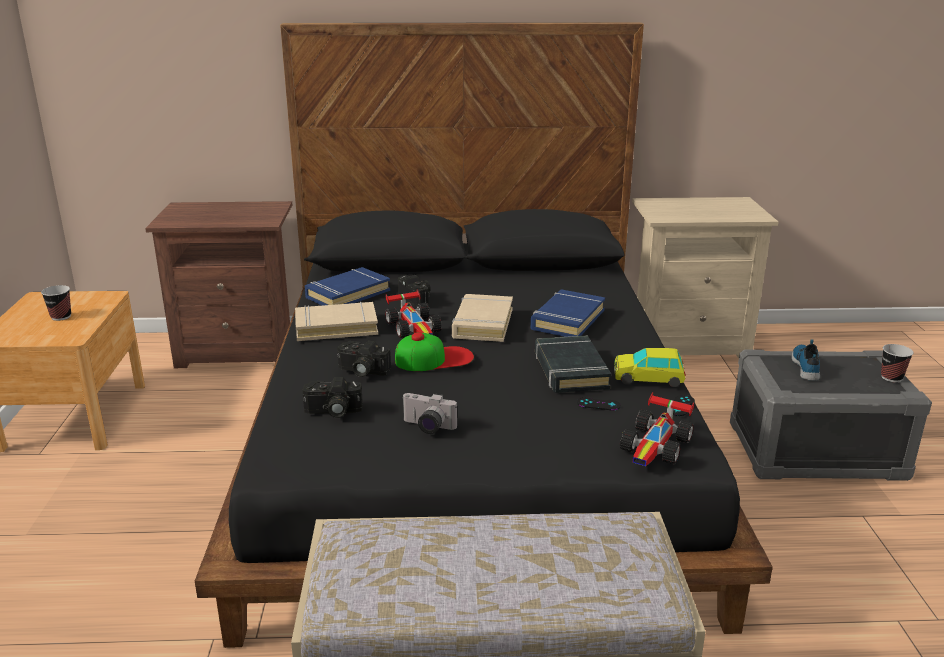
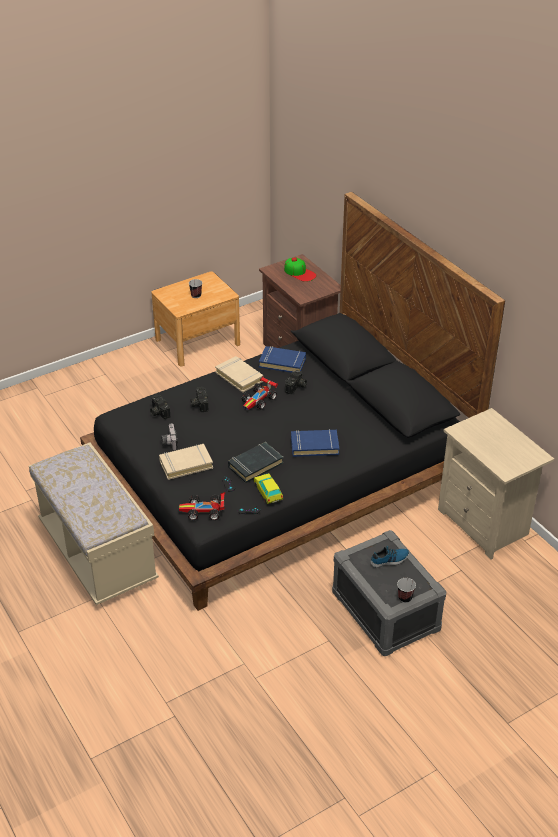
camera: 60 degrees right, 15 degrees up
(434, 359) = (229, 419): cap -> cap (300, 272)
(482, 323) = (283, 419): beige book -> beige book (186, 464)

